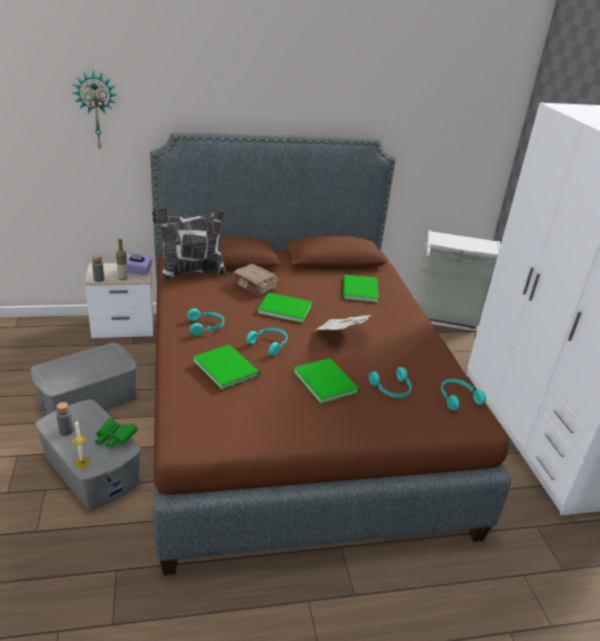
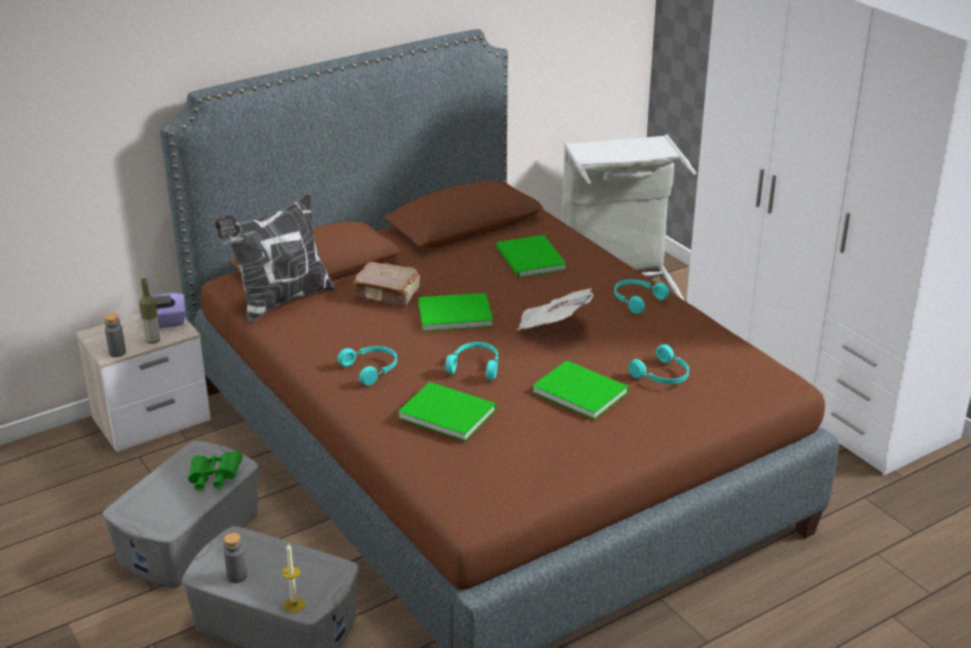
camera: 20 degrees left, 0 degrees up
(96, 111) = (65, 86): wall clock -> none
(114, 439) = (312, 564): green binoculars -> green binoculars (214, 479)
(457, 398) = (742, 362): turquoise headphones -> turquoise headphones (636, 300)

